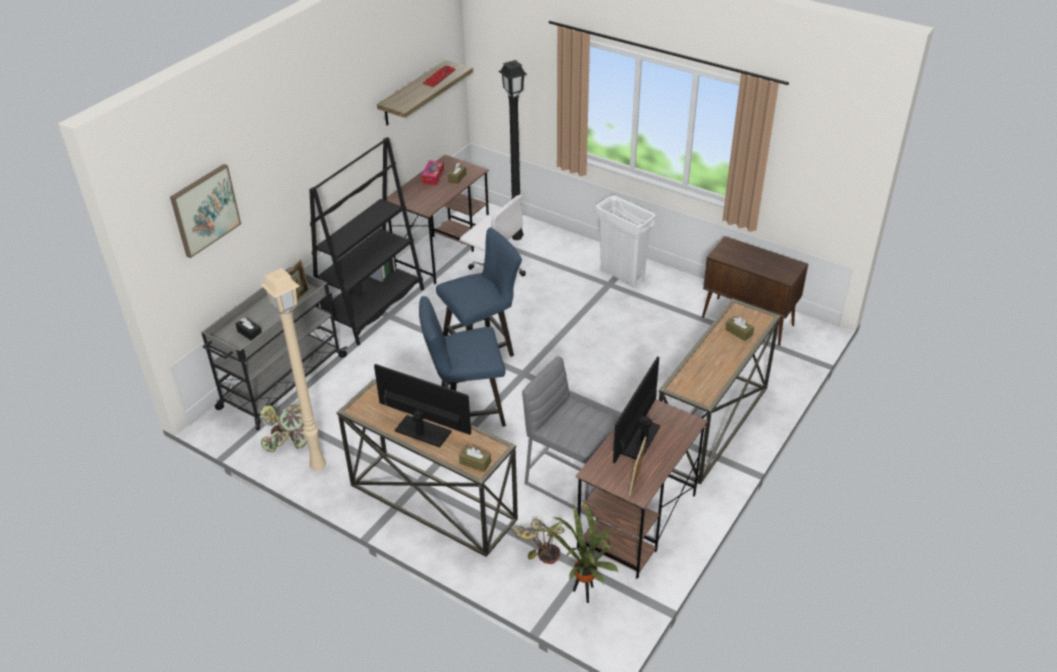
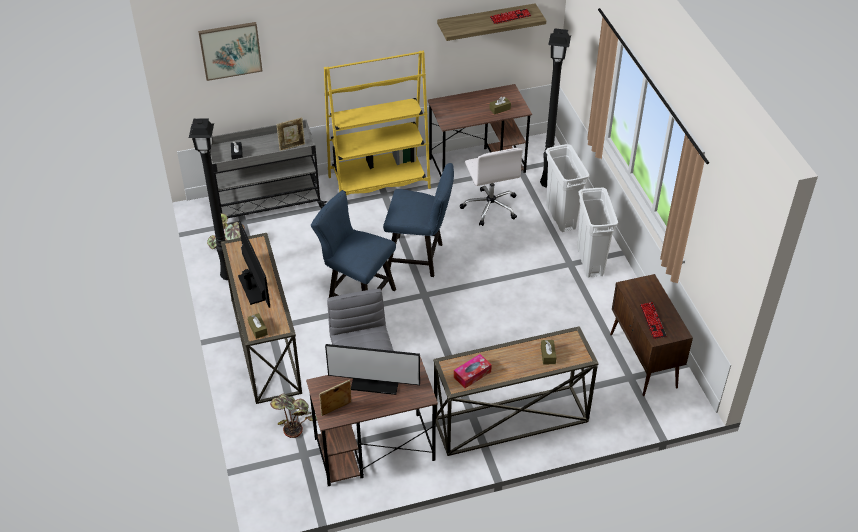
camera: 40 degrees right, 5 degrees up
(316, 466) = (226, 275): beige floor lamp -> black floor lamp
(371, 308) = (379, 182): black bookcase -> yellow bookcase
(433, 177) = (483, 99): tissue box -> tissue box (472, 374)
(560, 255) = (561, 217): none -> white trash can
(584, 594) = (284, 471): potted plant -> none
(639, 439) = (375, 384): monitor -> monitor turned 150 degrees counterclockwise
(767, 268) = (652, 321): none -> keyboard

